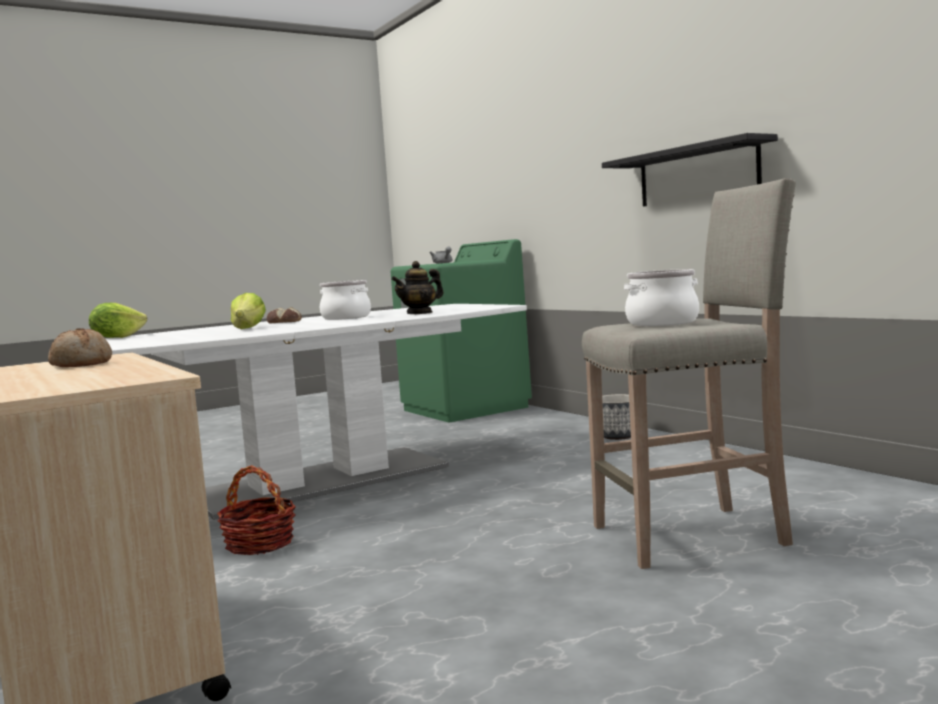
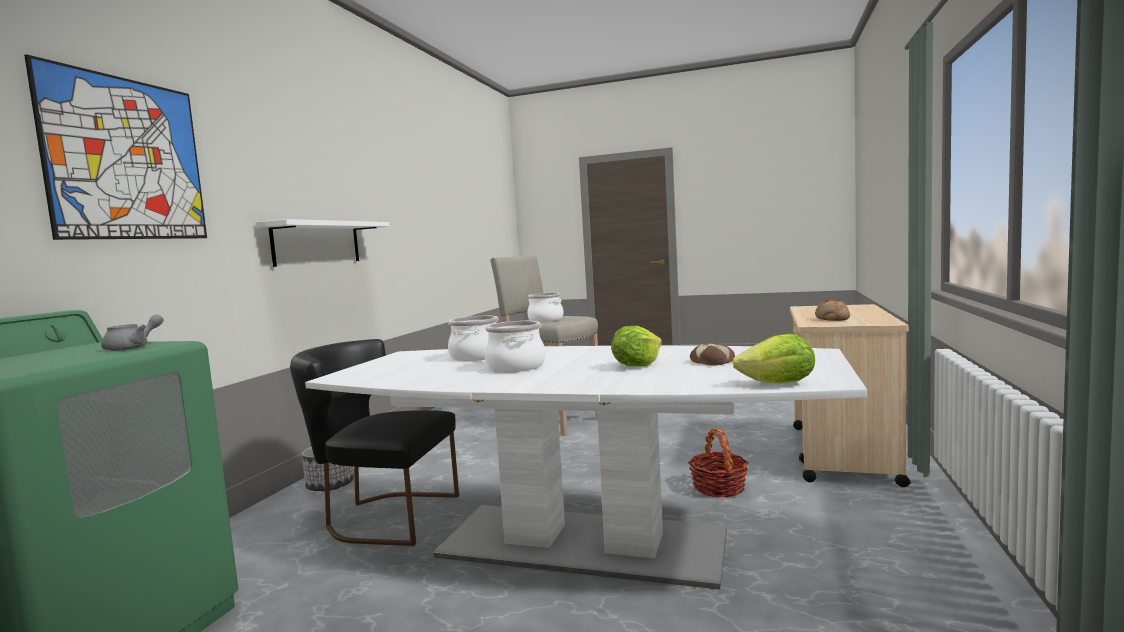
camera: 130 degrees left, 0 degrees up
(284, 322) = (569, 374): bread -> bread (713, 361)
(419, 313) = (475, 357): teapot -> cooking pot
(502, 445) = (383, 517): none -> black chair
(552, 135) = (127, 159): none -> picture
(697, 174) = (317, 243): black shelf -> white shelf

